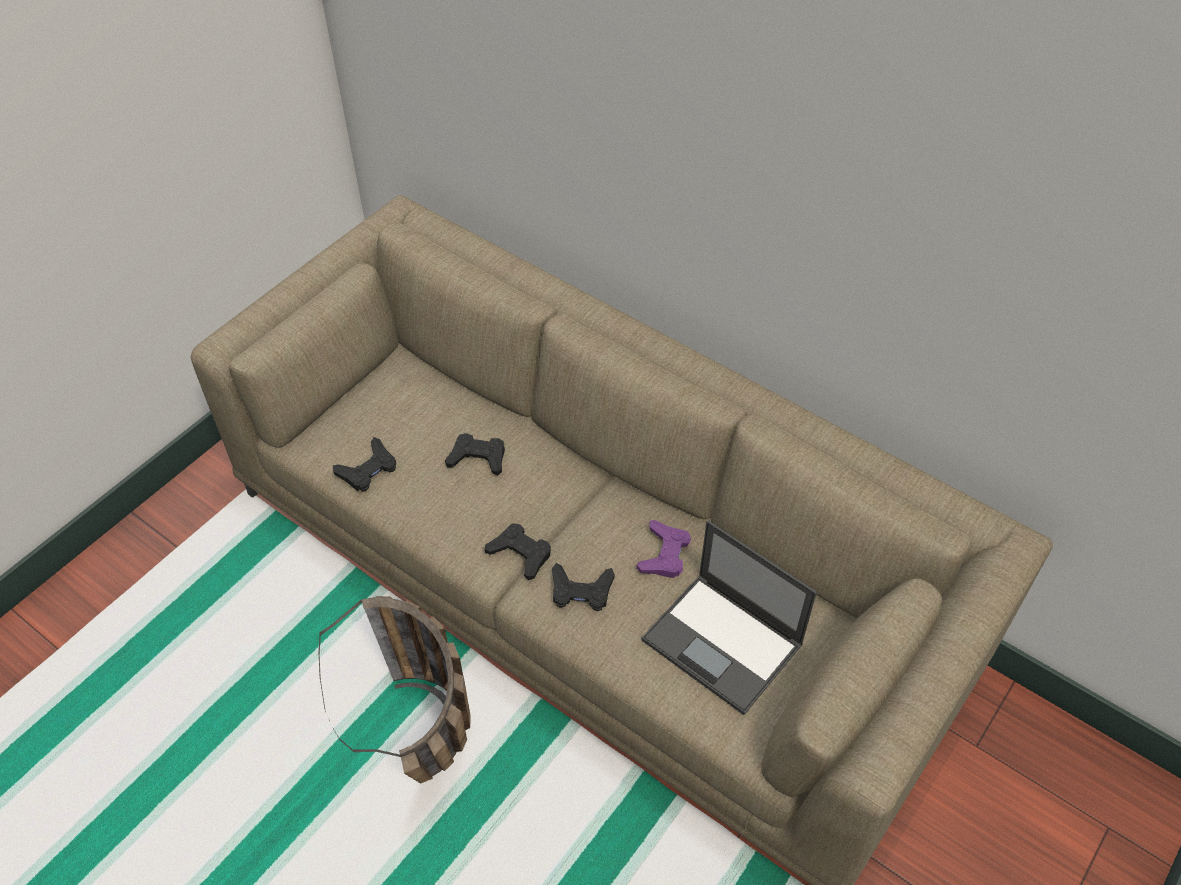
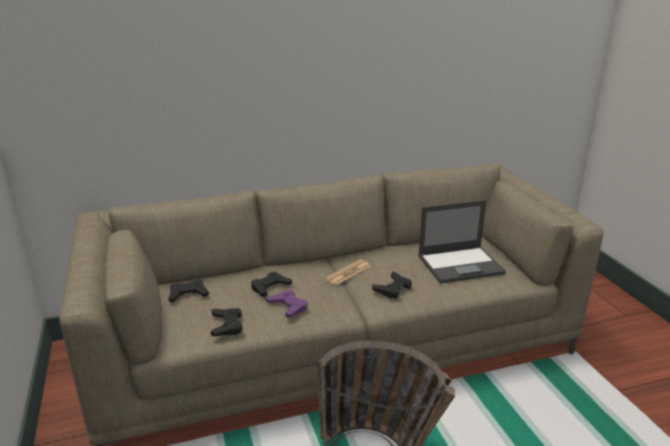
camera: 55 degrees left, 25 degrees down
(520, 554) = (349, 298): black game controller -> black game controller (188, 294)
(583, 517) = (348, 273): none -> newspaper
(664, 554) = (395, 260): purple game controller -> purple game controller (288, 307)

